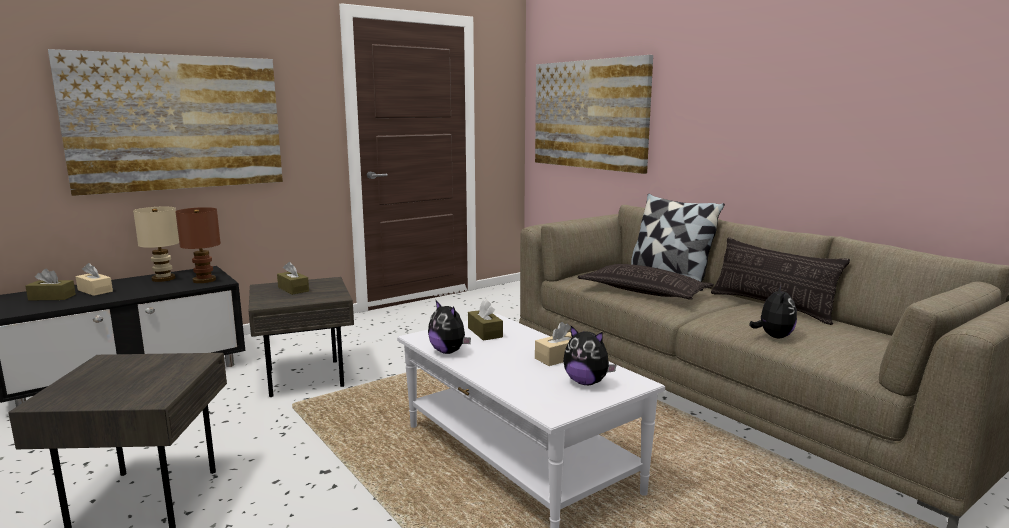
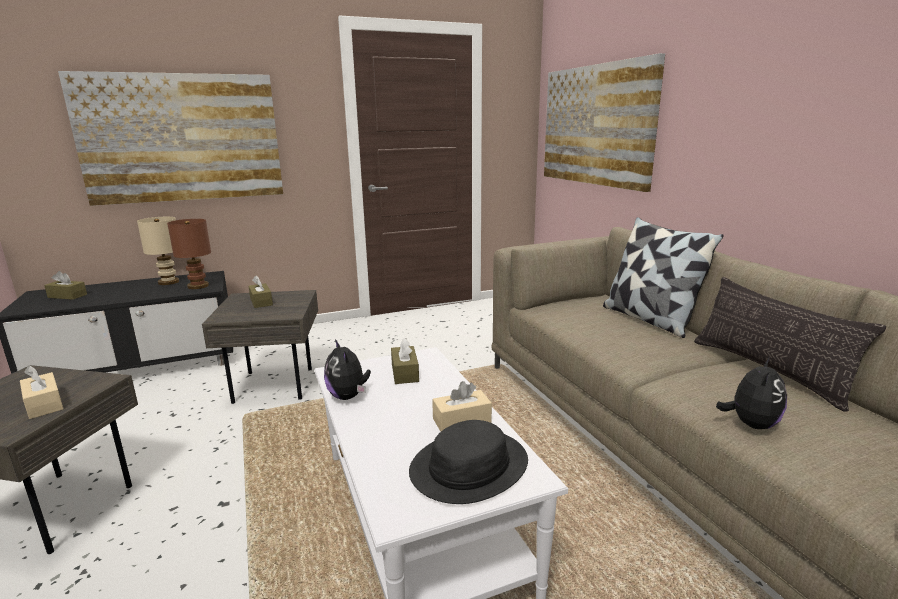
camera: 15 degrees right, 5 degrees up
(95, 291) = (105, 291): beige tissue box -> beige tissue box (44, 404)
(586, 382) = (469, 467): plush toy -> black hat
(644, 291) = (611, 333): pillow -> none

